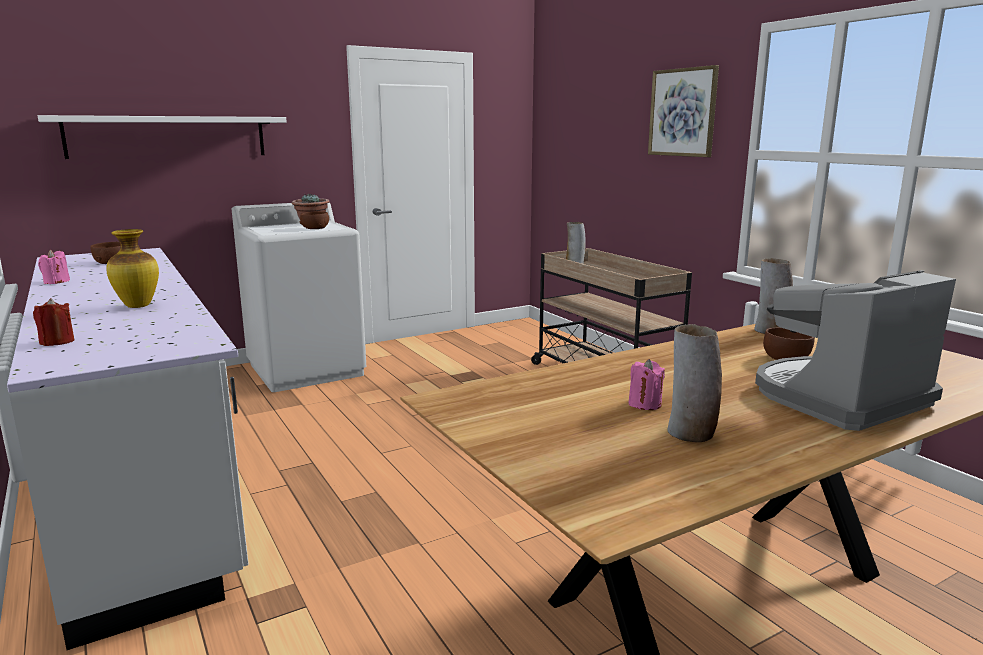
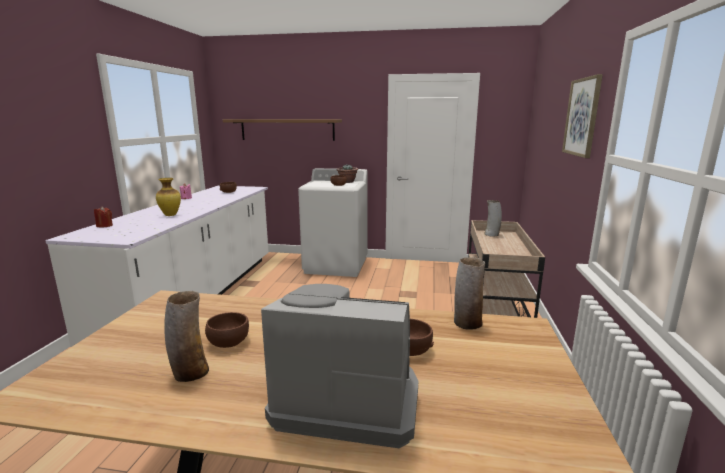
camera: 40 degrees right, 0 degrees up
(168, 137) = (287, 129): white shelf -> brown shelf
(644, 404) = (229, 341): pink candle -> brown bowl

